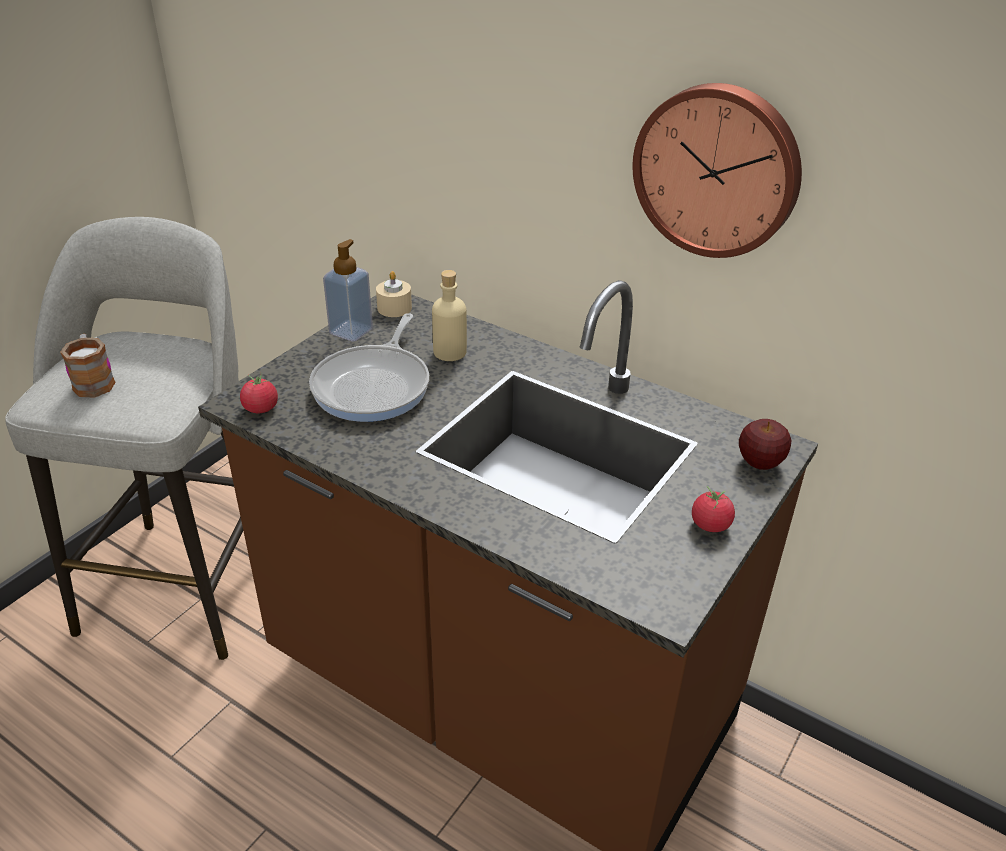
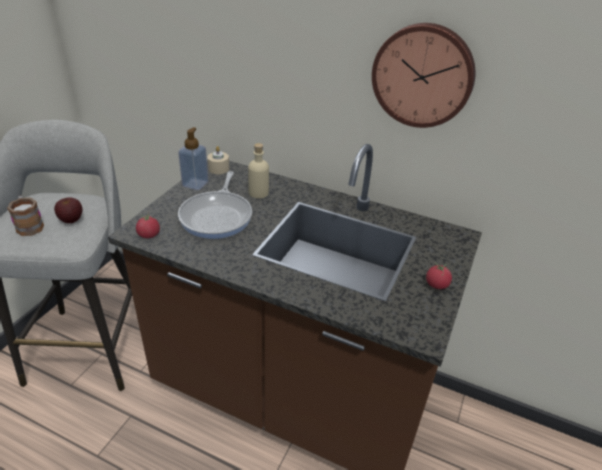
camera: 10 degrees left, 0 degrees up
(760, 463) = (454, 246): apple -> apple (71, 220)

